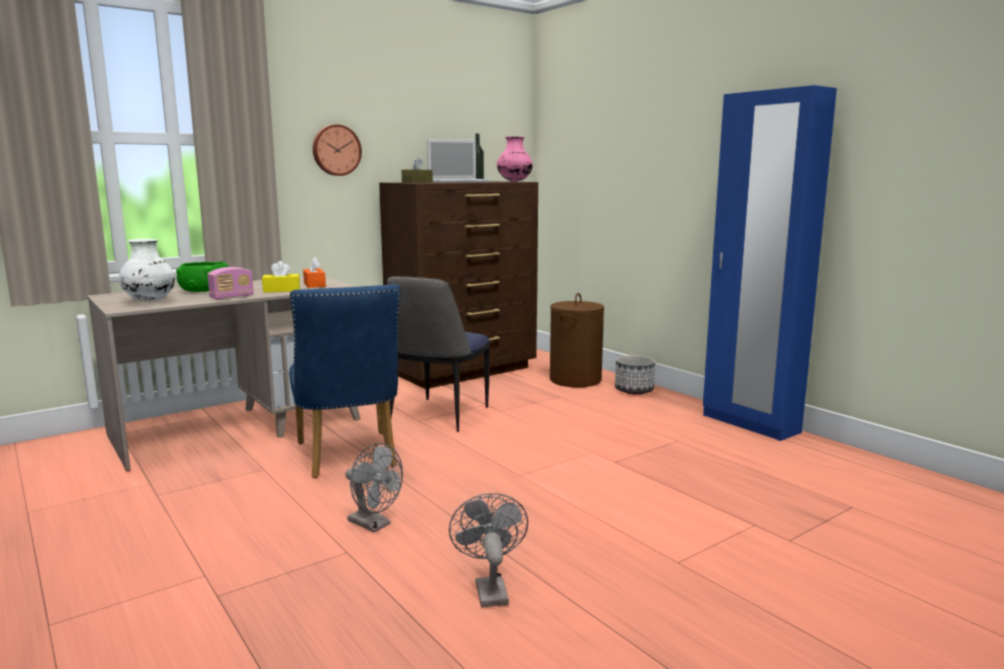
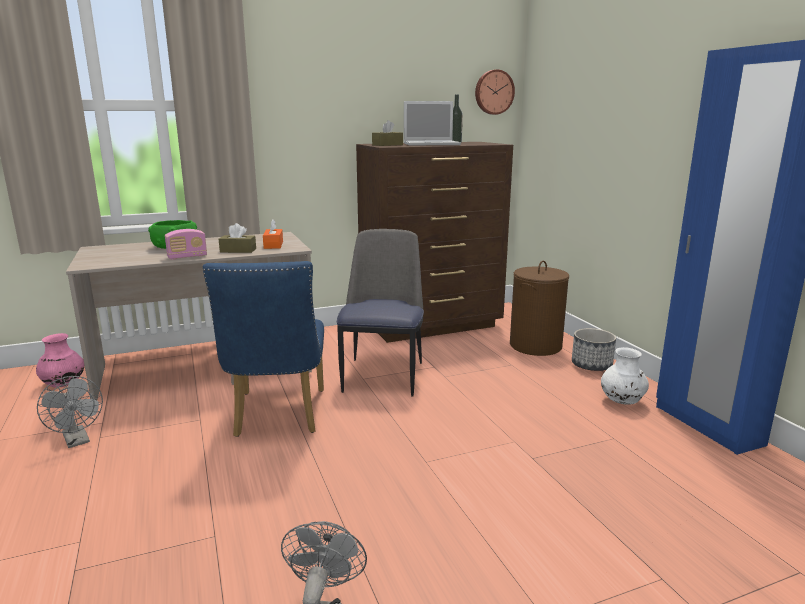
camera: 15 degrees right, 5 degrees up
(149, 300) = (118, 257): white vase -> white vase (622, 402)
(281, 290) = (238, 250): yellow tissue box -> brown tissue box
(336, 150) = (314, 113): wall clock -> wall clock (493, 92)
(374, 524) = (257, 504): grey fan -> grey fan (78, 441)
(438, 416) = (383, 375): chair -> chair turned 150 degrees clockwise
(514, 181) = (489, 143): pink vase -> pink vase (63, 384)

